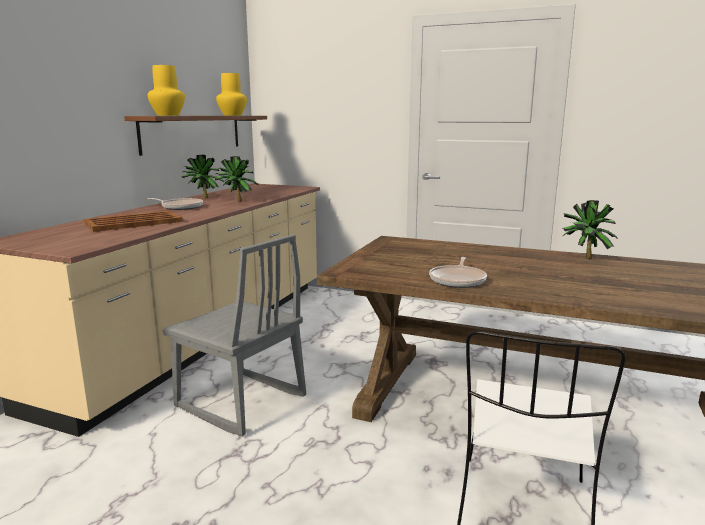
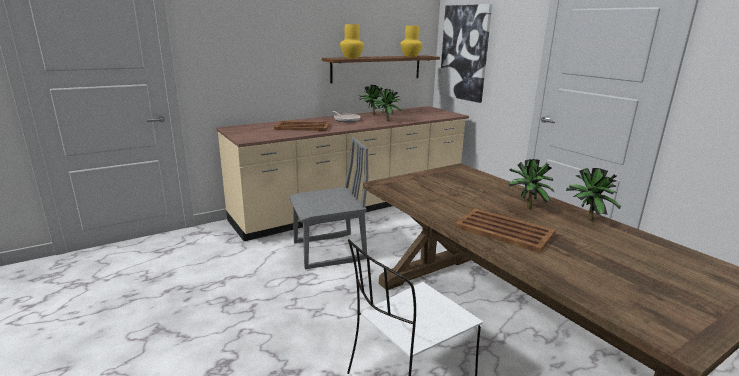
camera: 35 degrees right, 5 degrees up
(240, 403) = (329, 251): grey chair -> grey chair turned 90 degrees counterclockwise
(298, 109) = (464, 53): none -> picture
(458, 280) = (442, 208): frying pan -> none
(524, 261) = (525, 208): none -> potted plant
(553, 285) = (504, 231): none -> brown tray

